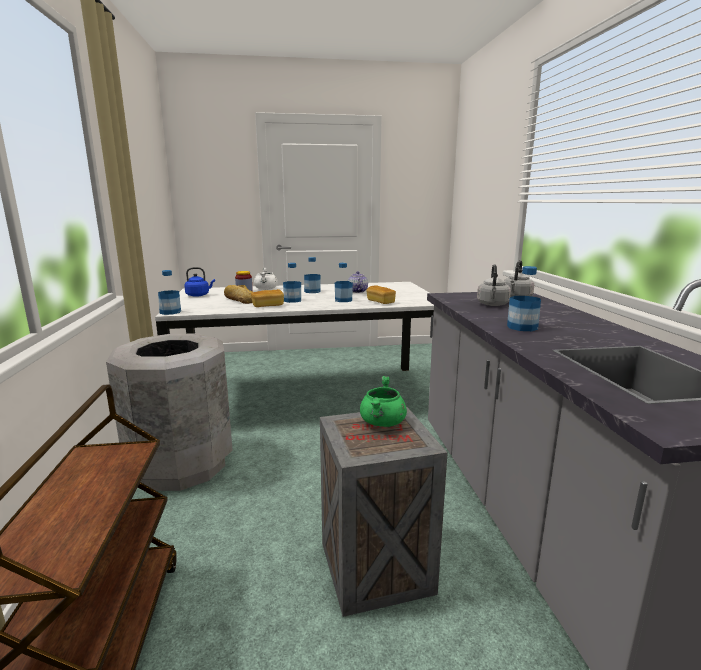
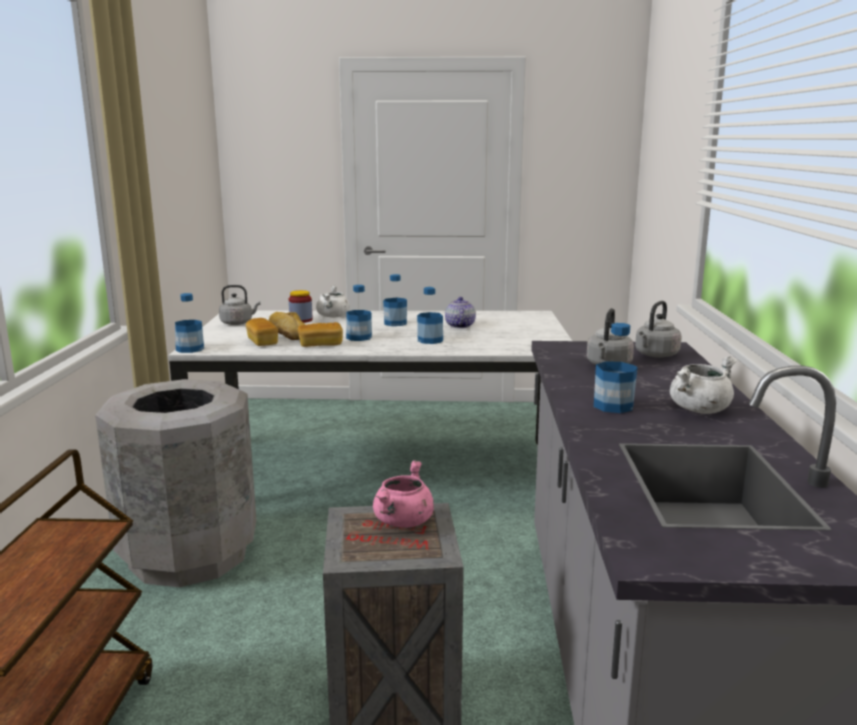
camera: 10 degrees right, 0 degrees up
(199, 295) = (238, 323): blue kettle -> grey kettle
(380, 302) = (481, 345): bread -> bread (262, 342)
(383, 423) = (403, 522): green cooking pot -> pink cooking pot
(580, 326) = (699, 409): none -> white cooking pot

